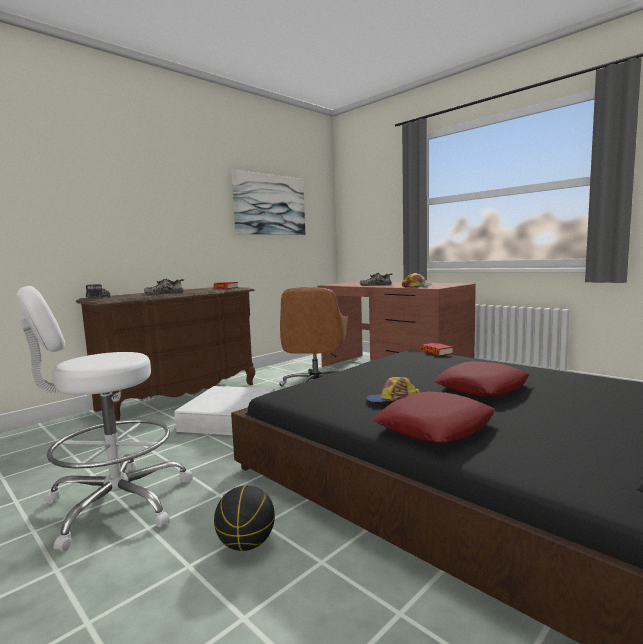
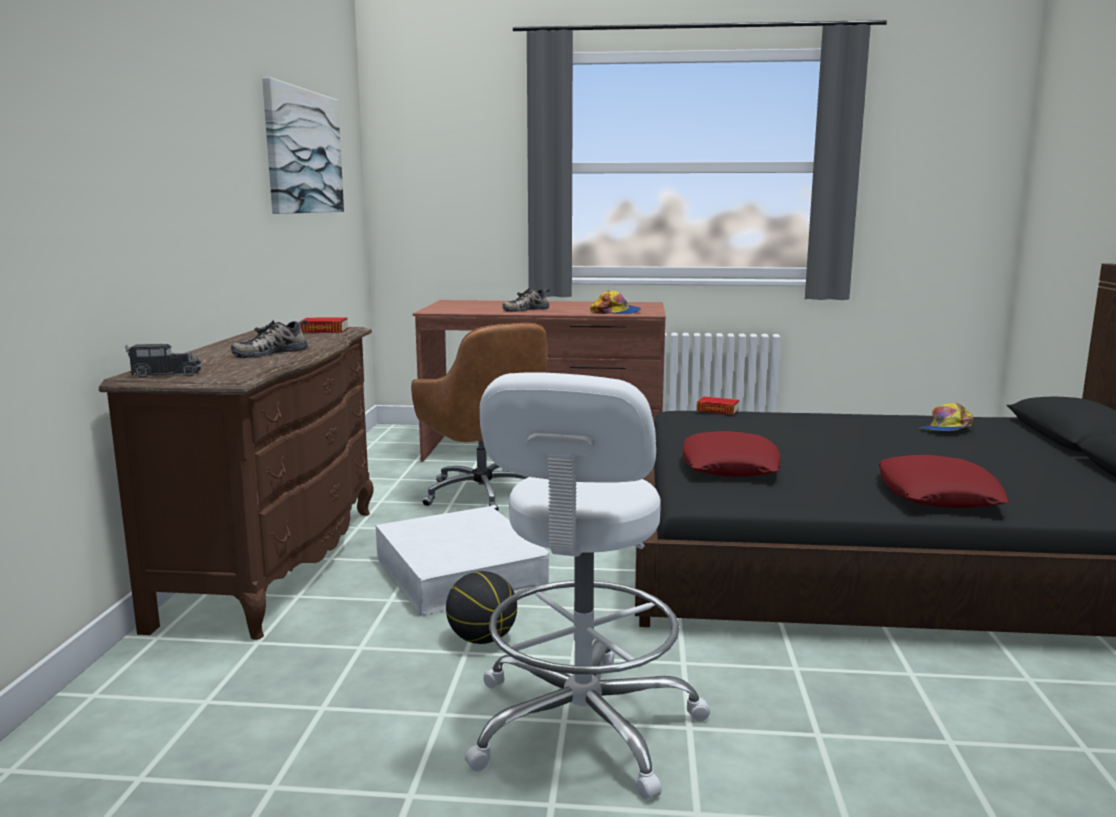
camera: 40 degrees left, 5 degrees up
(246, 544) = (823, 692): basketball -> basketball (482, 639)
(393, 400) = (834, 477): cap -> cap (946, 429)
(482, 387) = (870, 446): red pillow -> red pillow (730, 466)

